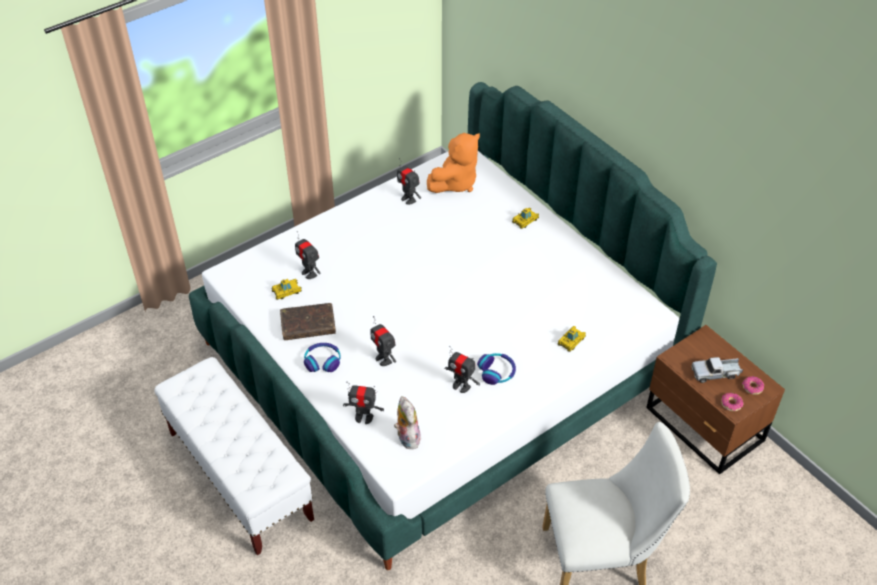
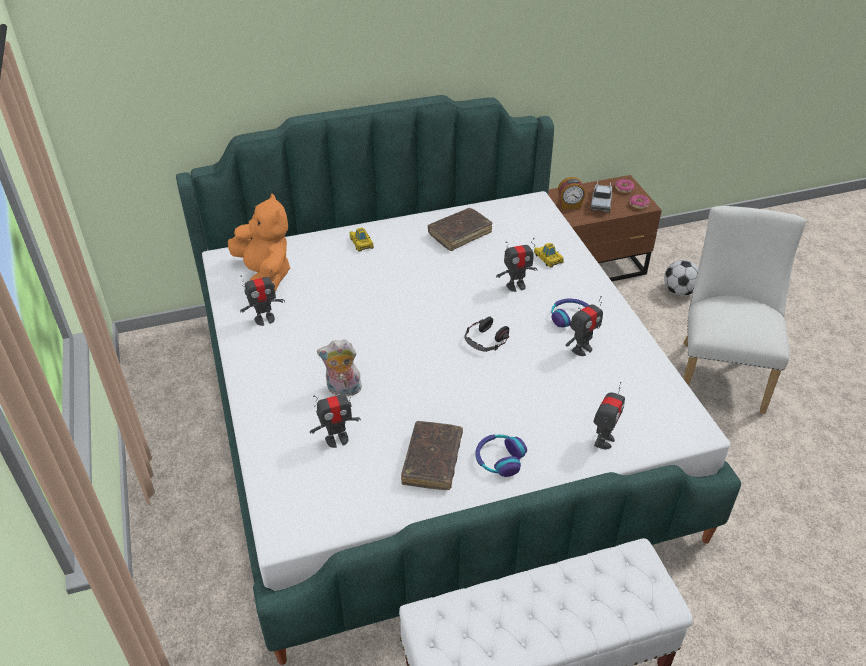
camera: 70 degrees left, 5 degrees down
(287, 291) = (358, 470): toy car -> none
(384, 359) = (518, 402): toy robot -> toy robot (516, 286)
(406, 437) = (643, 410): plush toy -> plush toy (343, 390)
(444, 325) = (486, 340): none -> headphones
(573, 275) = (460, 234): none -> brown book
(693, 350) = (569, 205): none -> alarm clock
(708, 507) = (679, 291): none -> football

